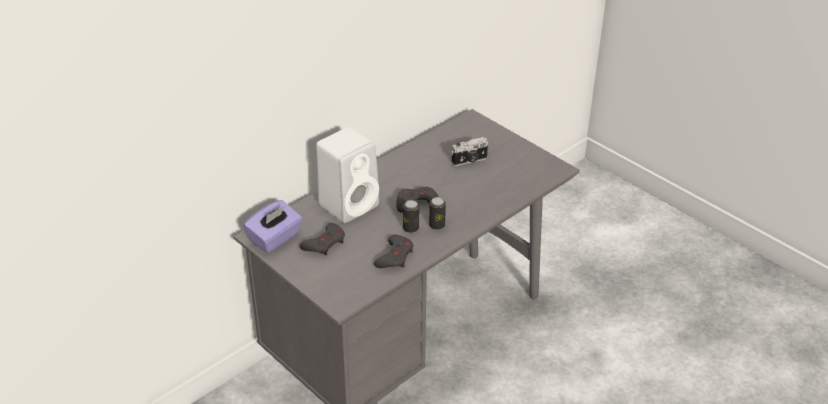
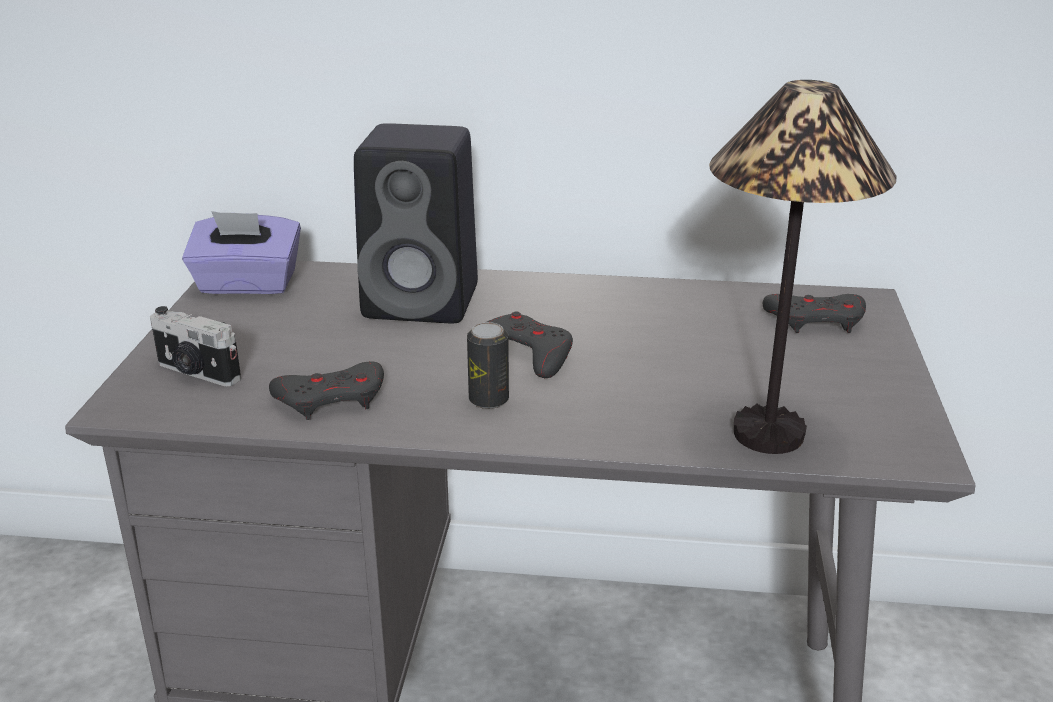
camera: 50 degrees right, 10 degrees down
(325, 243) = (286, 324): grey game controller -> grey game controller (816, 320)
(350, 204) = (425, 301): white speaker -> black speaker
(410, 228) = (439, 379): can -> none
(469, 161) = (742, 350): camera -> camera (197, 373)
(519, 186) = (767, 435): none -> table lamp

